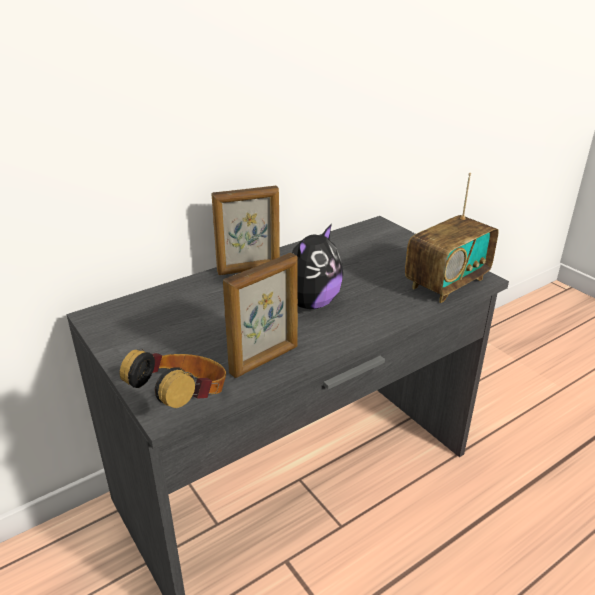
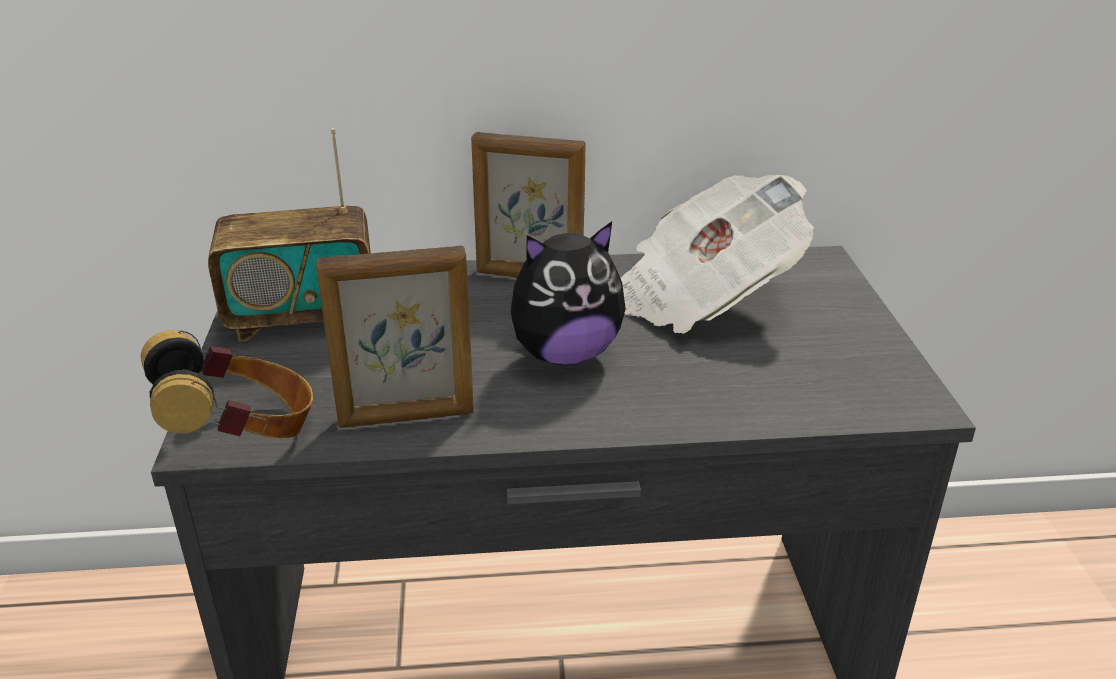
camera: 30 degrees right, 0 degrees up
(344, 256) = (700, 297): none -> newspaper
(446, 283) = (840, 393): radio -> radio (303, 318)

